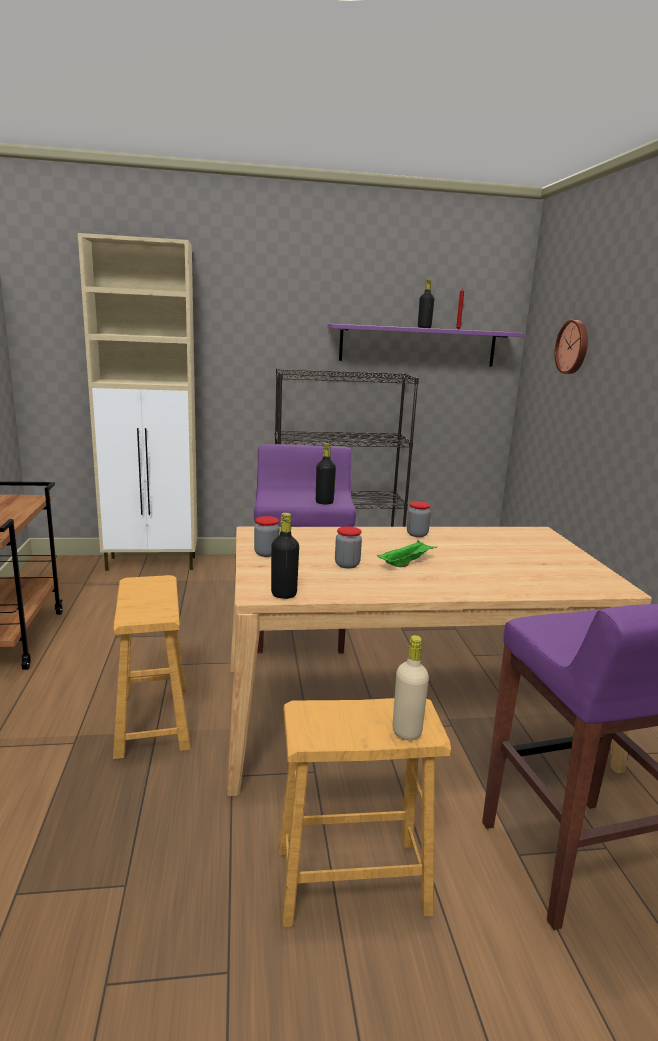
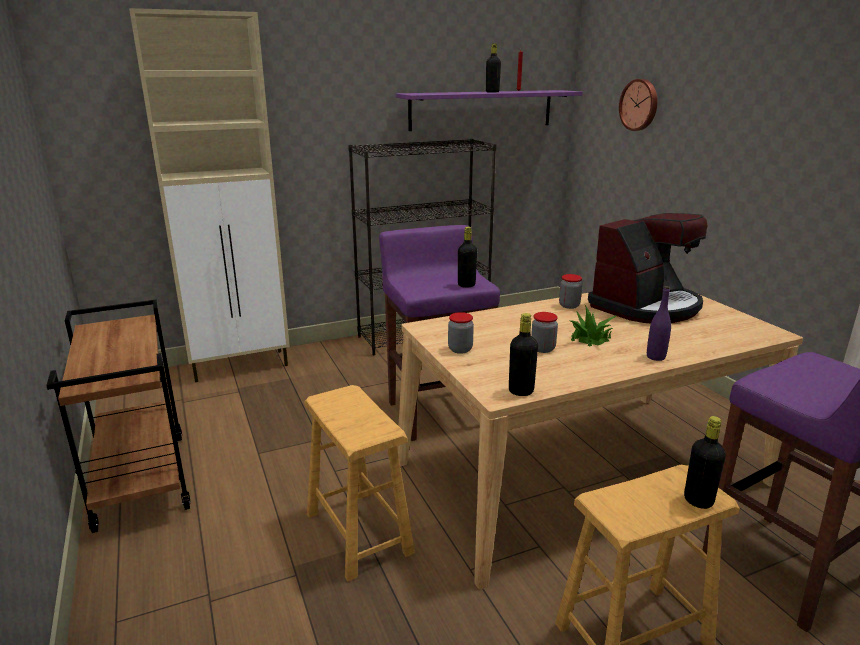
camera: 15 degrees left, 5 degrees up
(406, 563) = (590, 338): green tray -> potted plant
(406, 731) = (698, 500): beige bottle -> black bottle
(457, 589) = (655, 357): none -> purple bottle
(499, 546) = (646, 306): none -> coffee machine

